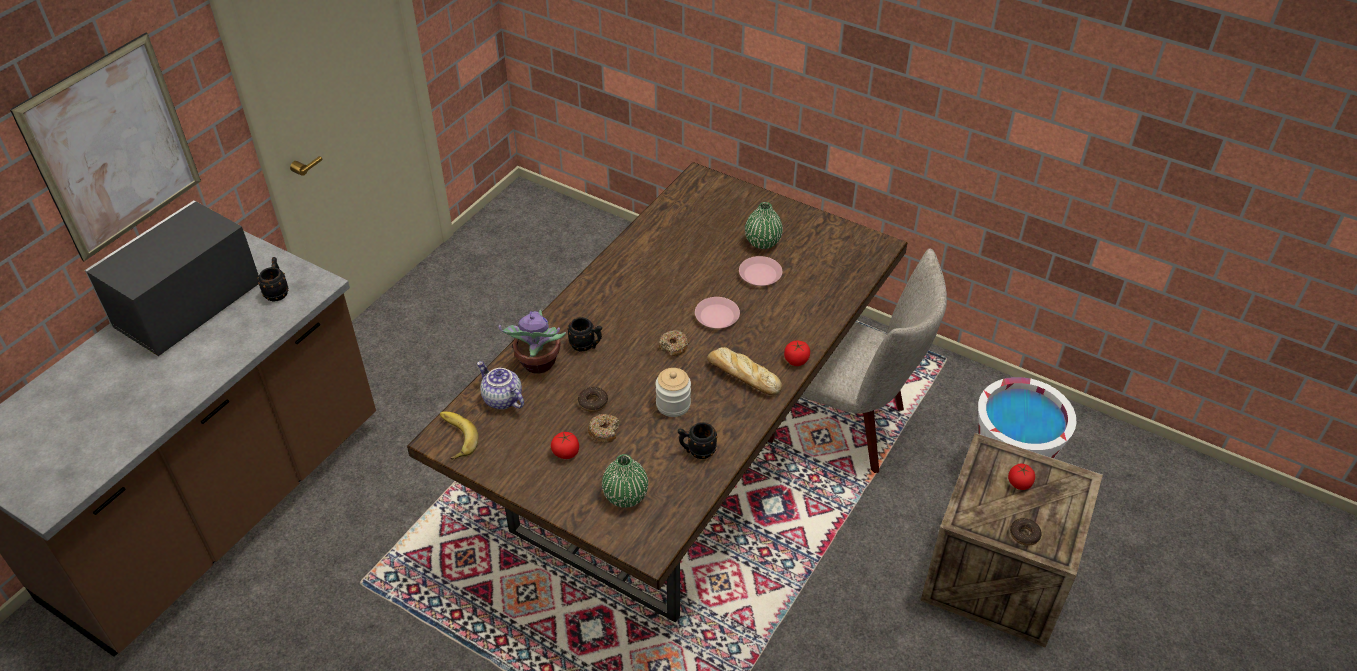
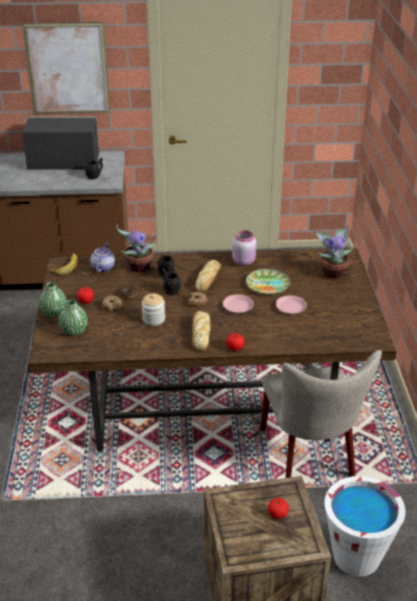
camera: 55 degrees right, 10 degrees down
(627, 262) = (244, 261): none -> pink jar
(635, 313) = (208, 280): none -> bread
(696, 269) = (267, 284): none -> plate
(697, 451) = (127, 341): black mug -> black mug (170, 290)
(723, 205) = (333, 272): none -> potted plant
(762, 242) = (320, 297): green vase -> green vase (54, 313)
(1024, 534) = (234, 533): donut -> none

